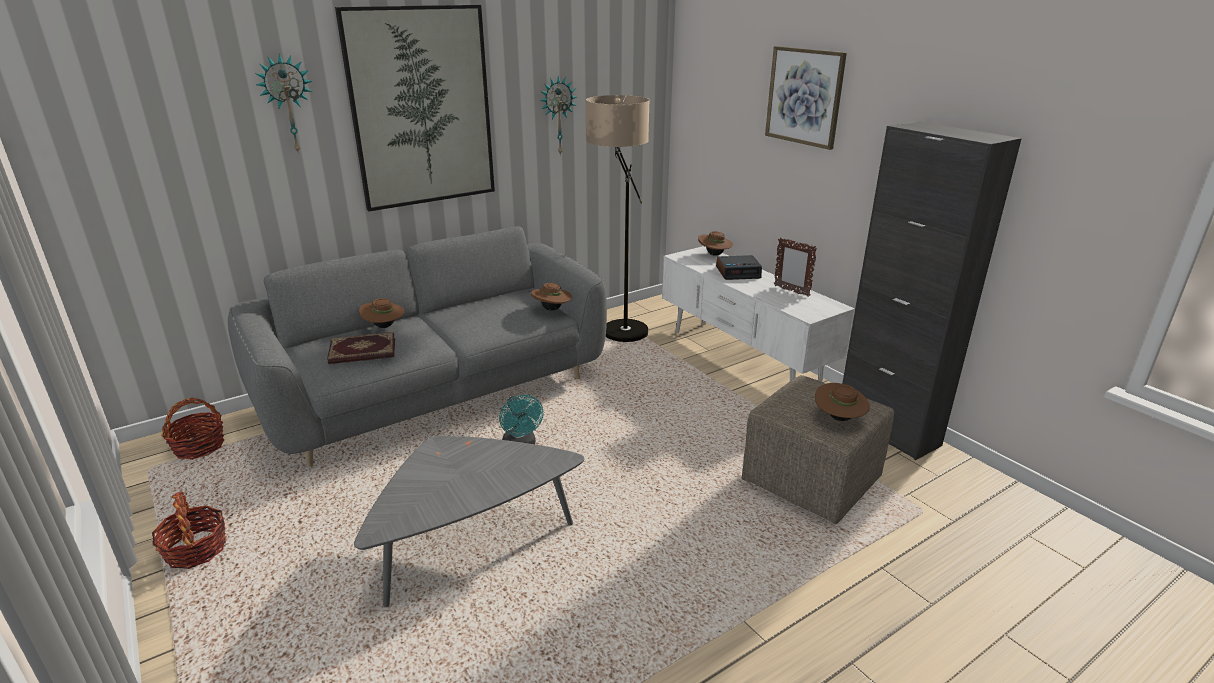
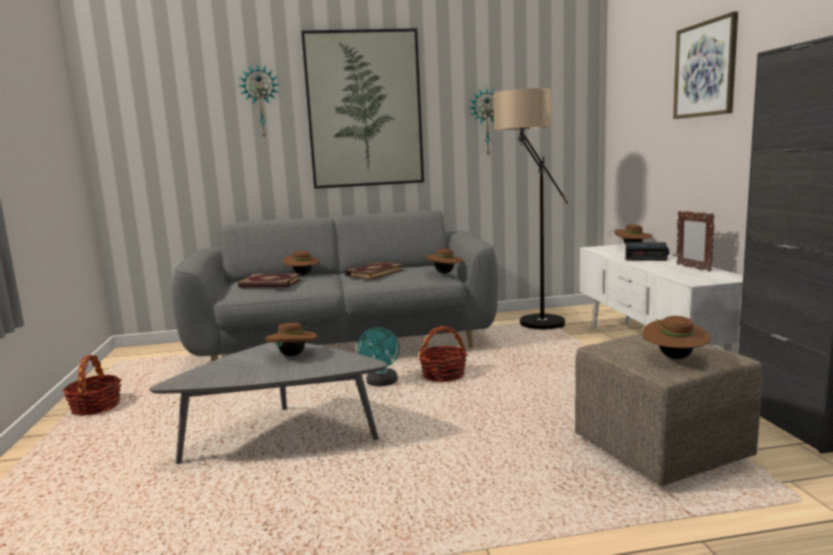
camera: 25 degrees right, 15 degrees down
(199, 447) = (157, 355): basket -> basket (443, 375)
(472, 316) = (374, 273): none -> book
(473, 460) = (293, 355): none -> brown hat

